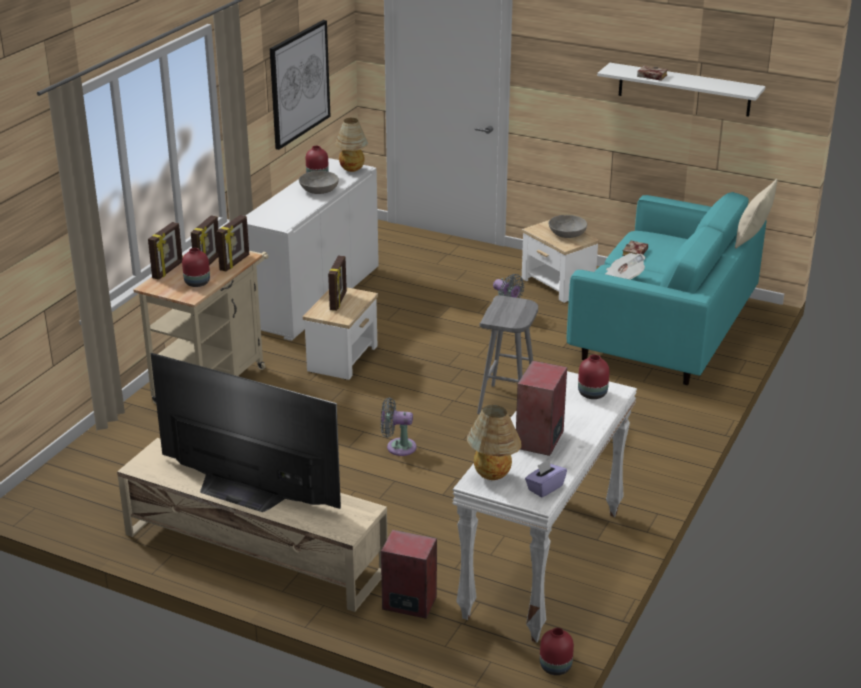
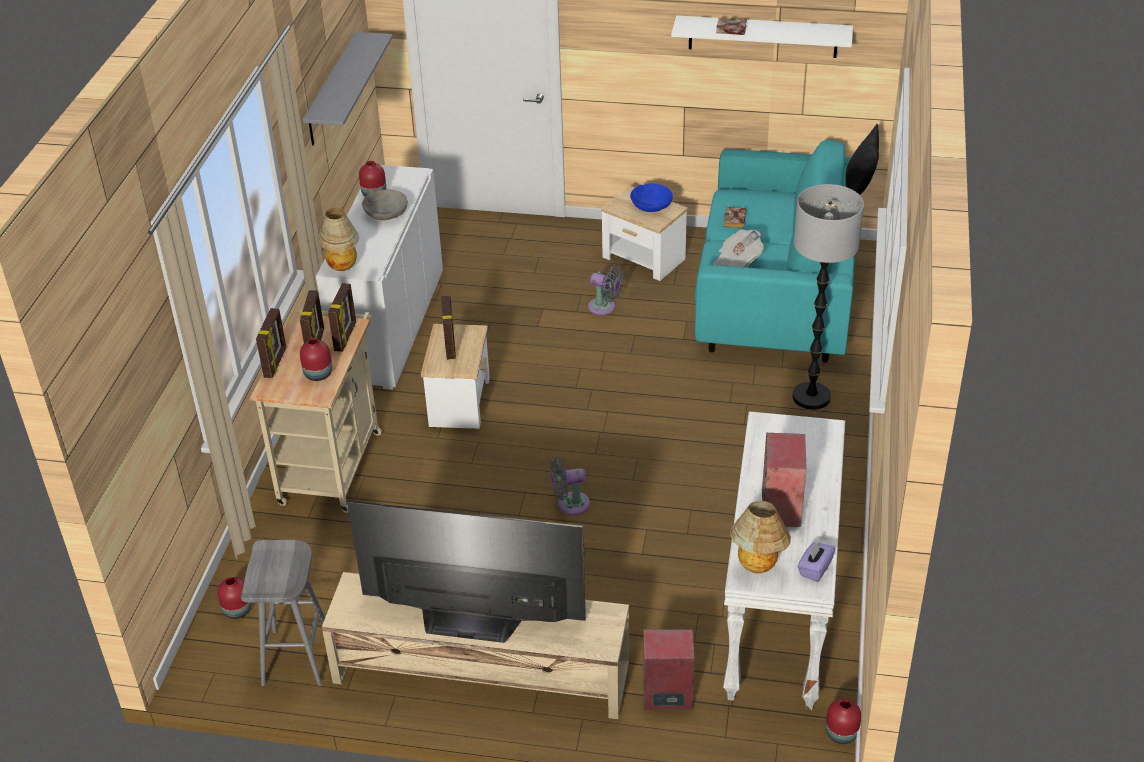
camera: 15 degrees left, 10 degrees up
(299, 83) = (332, 90): picture -> grey shelf
(352, 170) = (408, 177): table lamp -> table lamp (342, 267)
(508, 403) = (658, 424): grey stool -> grey stool (297, 658)
(567, 234) = (651, 206): grey bowl -> blue bowl
(593, 394) = (806, 437): red vase -> red vase (238, 610)
(659, 408) = (811, 397): none -> floor lamp
(752, 239) = (859, 190): beige pillow -> black pillow

